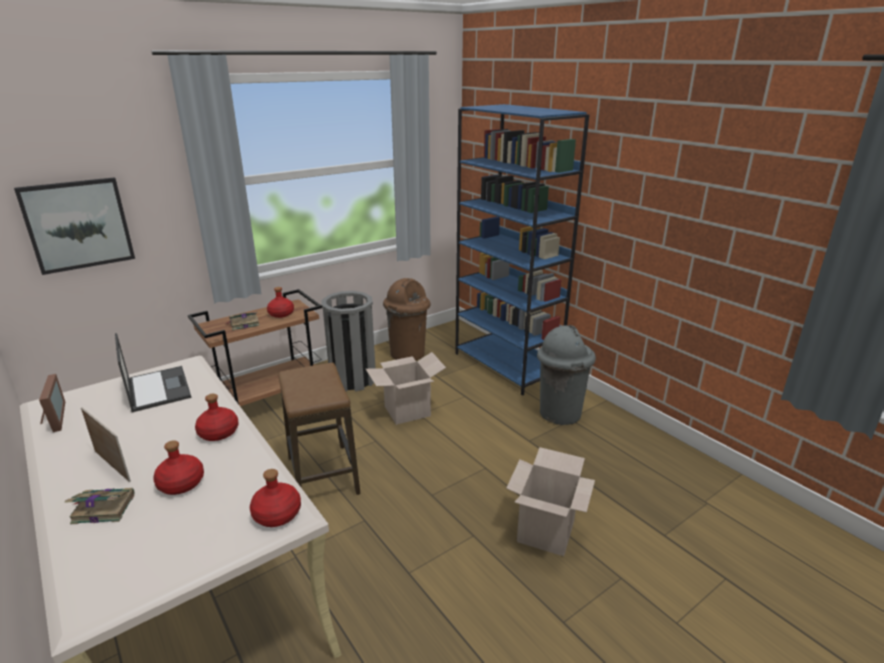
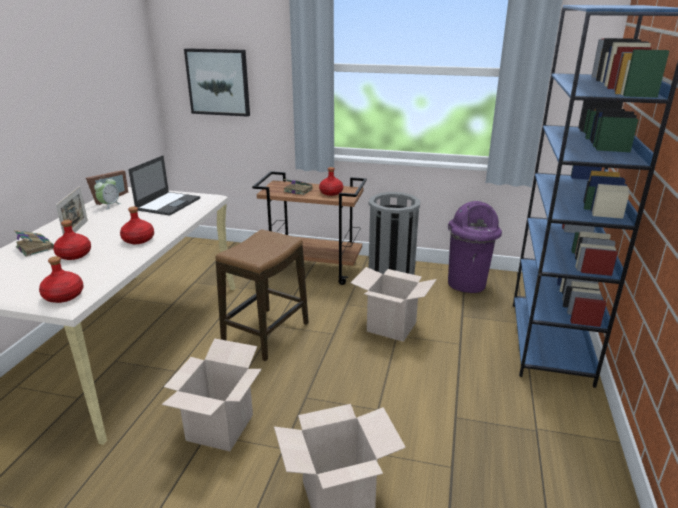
camera: 50 degrees right, 0 degrees up
(80, 424) = (109, 205): none -> alarm clock
(408, 353) = (467, 284): brown trash can -> purple trash can
(410, 561) = (220, 428): none -> cardboard box
(559, 413) = (533, 416): grey trash can -> none

